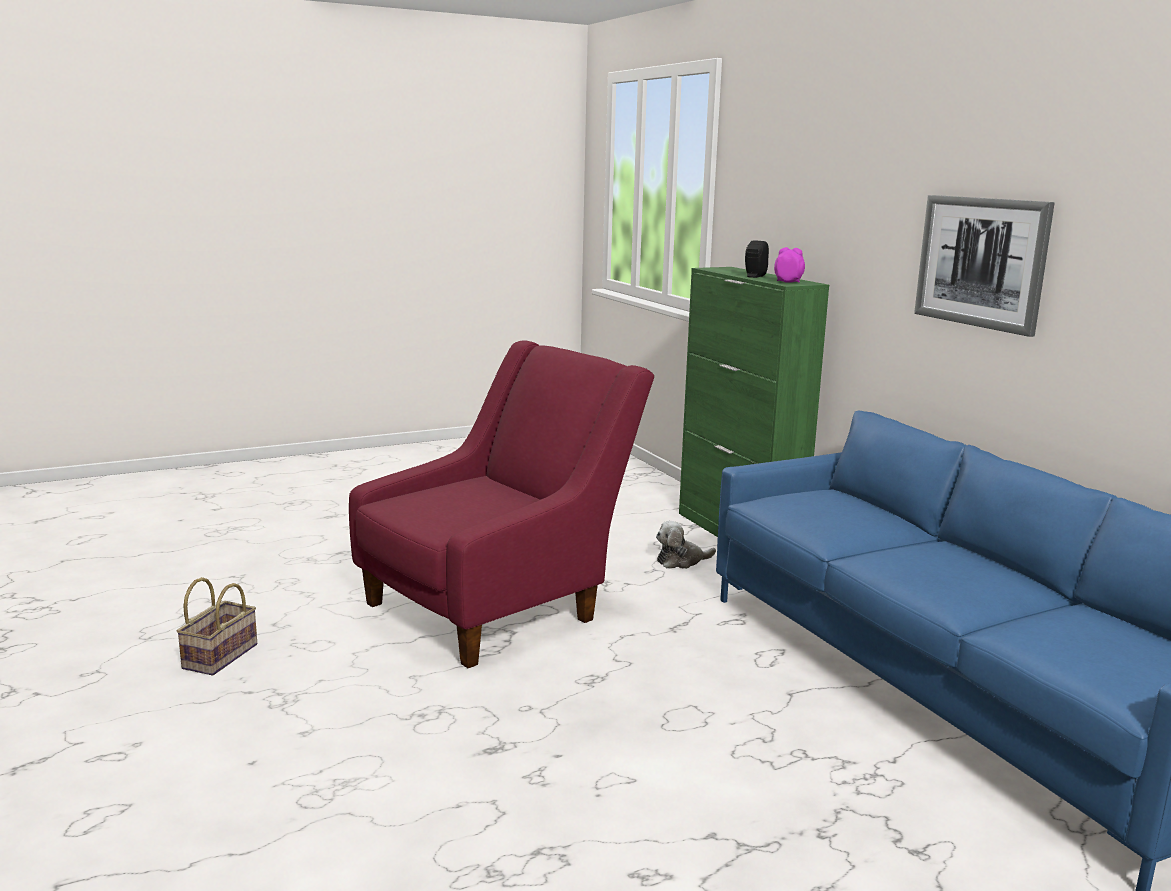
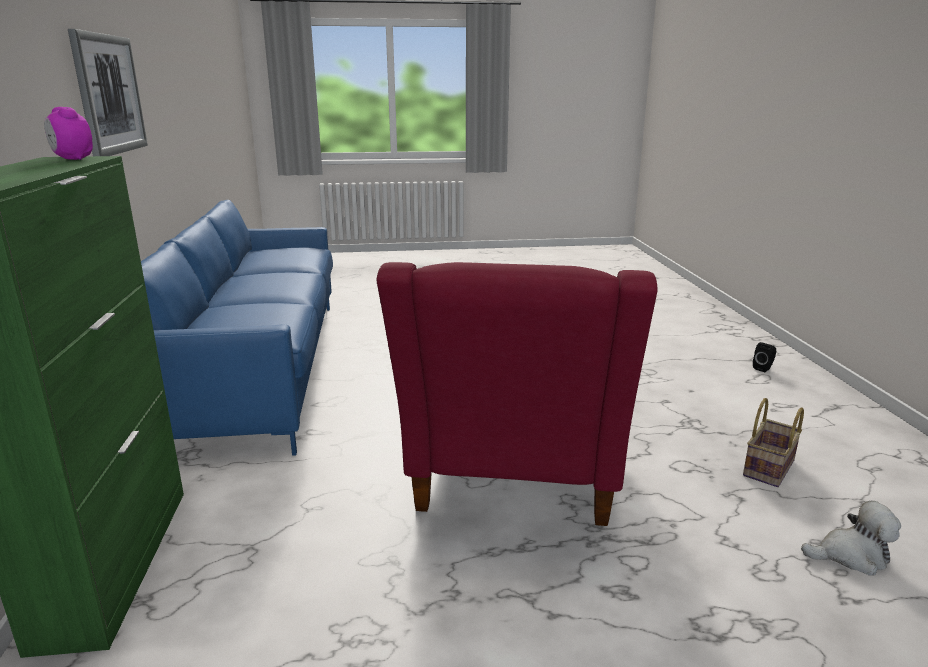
camera: 160 degrees left, 5 degrees up
(496, 606) = (512, 484): red armchair -> red armchair turned 60 degrees counterclockwise
(681, 561) = (261, 518): plush toy -> plush toy (851, 556)
(754, 276) = (47, 168): black speaker -> black speaker (763, 368)

